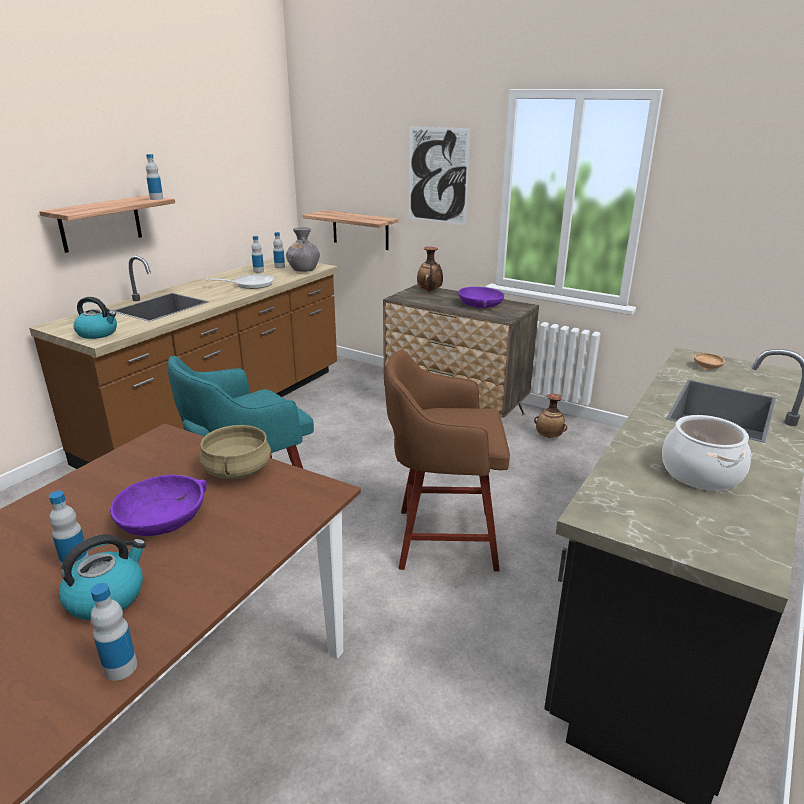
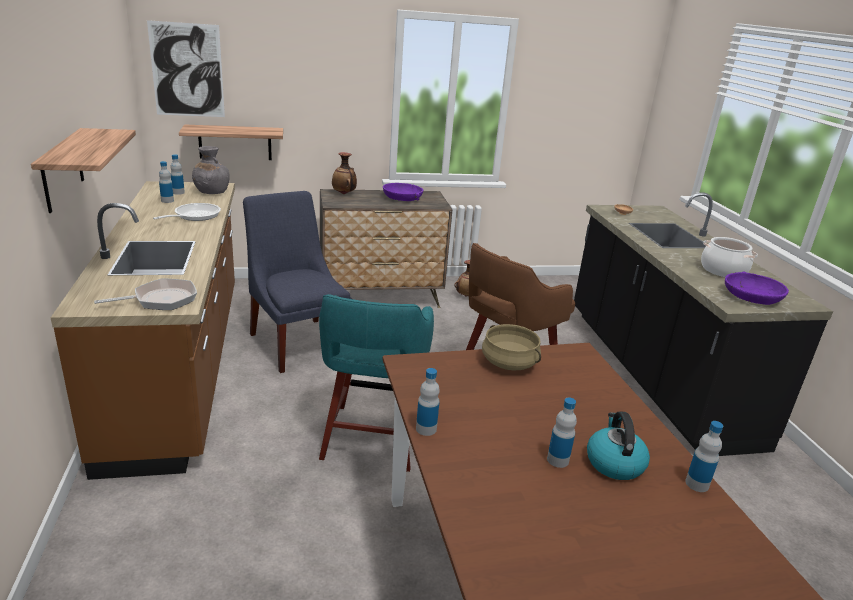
camera: 45 degrees left, 0 degrees up
(98, 333) = (161, 300): kettle -> frying pan
(156, 199) = (117, 132): bottle -> bottle (426, 429)
(162, 517) = (535, 409): purple bowl -> purple bowl (751, 296)
(325, 425) = (298, 342): none -> blue chair
(437, 175) = (327, 85): picture -> picture (187, 70)

